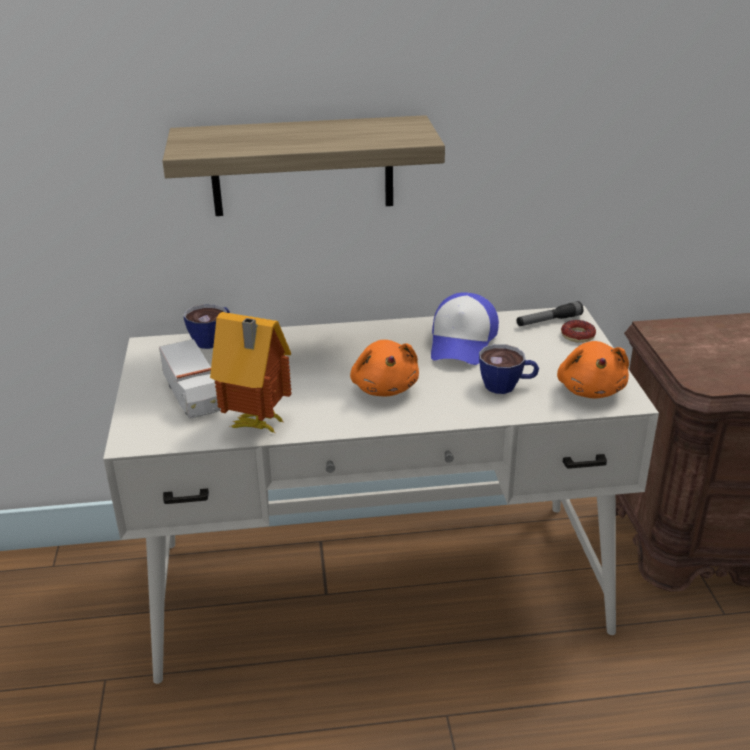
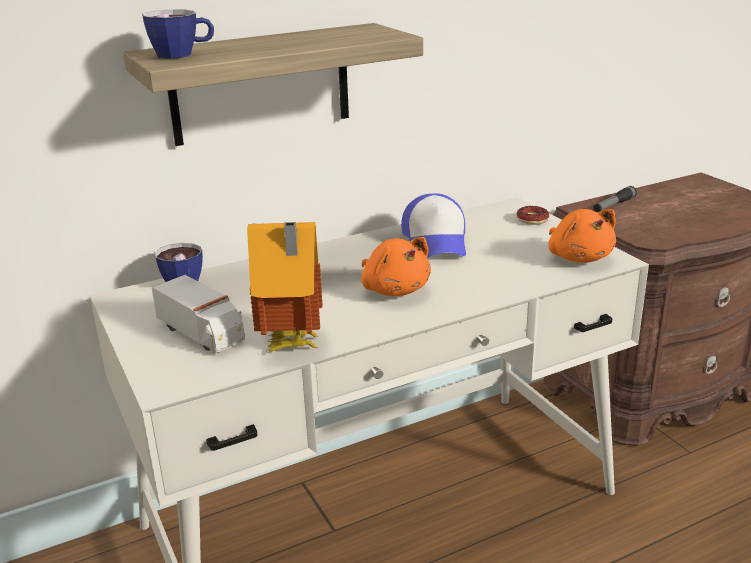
camera: 20 degrees left, 5 degrees down
(507, 386) = (505, 267): cup -> cup (183, 54)
(548, 321) = (498, 213): flashlight -> flashlight (613, 205)

